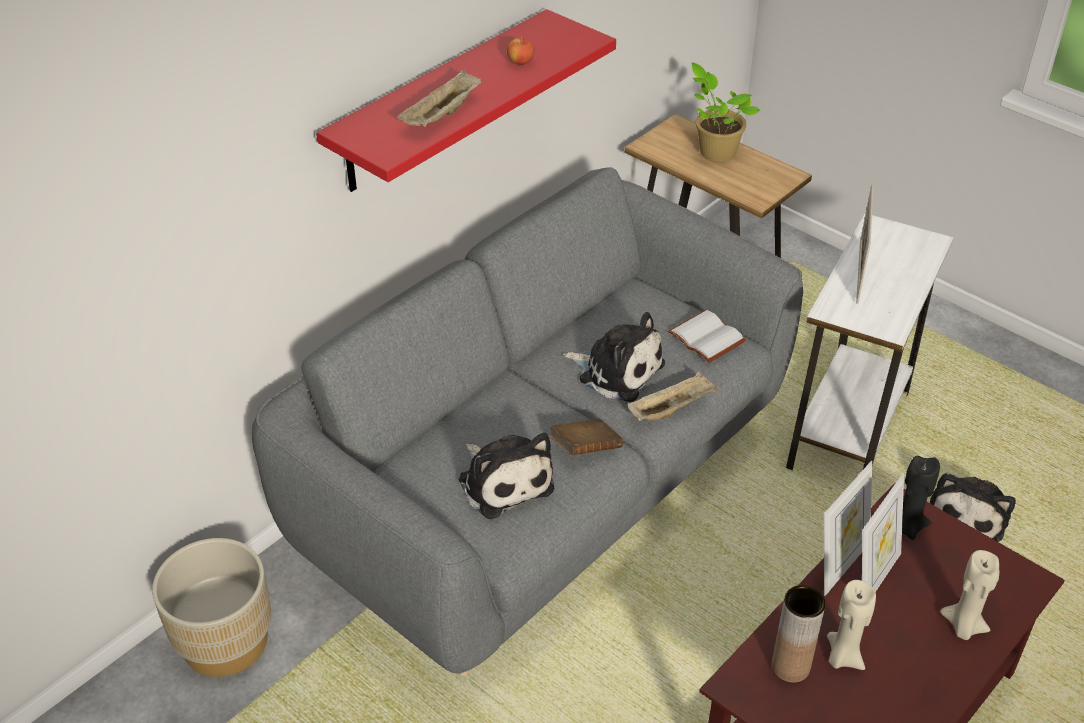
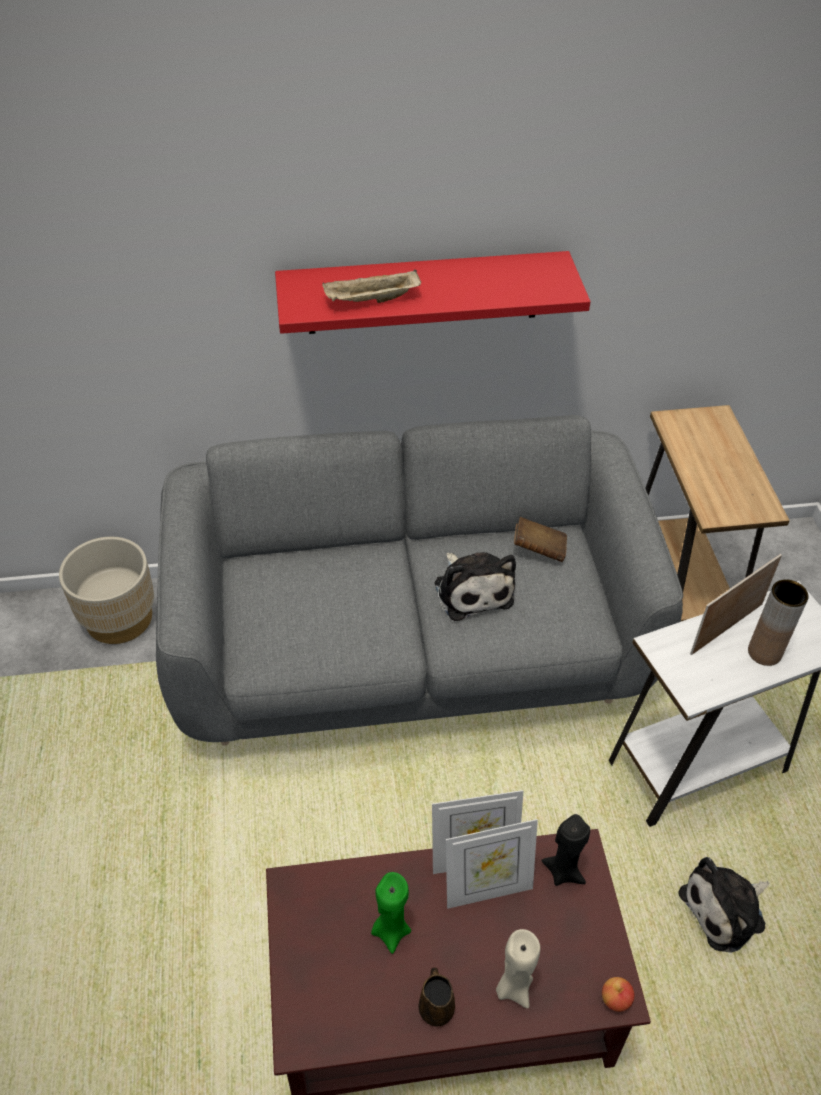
camera: 40 degrees right, 5 degrees up
(504, 481) = (300, 620): plush toy -> none
(520, 61) = (487, 285): apple -> apple (615, 999)
(585, 449) = (381, 634): brown book -> brown book (539, 549)
(672, 408) = (479, 646): beige tray -> none
(708, 337) = (571, 608): white book -> none
(715, 151) = (724, 454): potted plant -> none
(790, 667) = (344, 905): brown vase -> brown vase (764, 652)
(843, 656) = (391, 930): beige candle -> green candle
(932, 681) = (436, 1007): none -> brown mug

